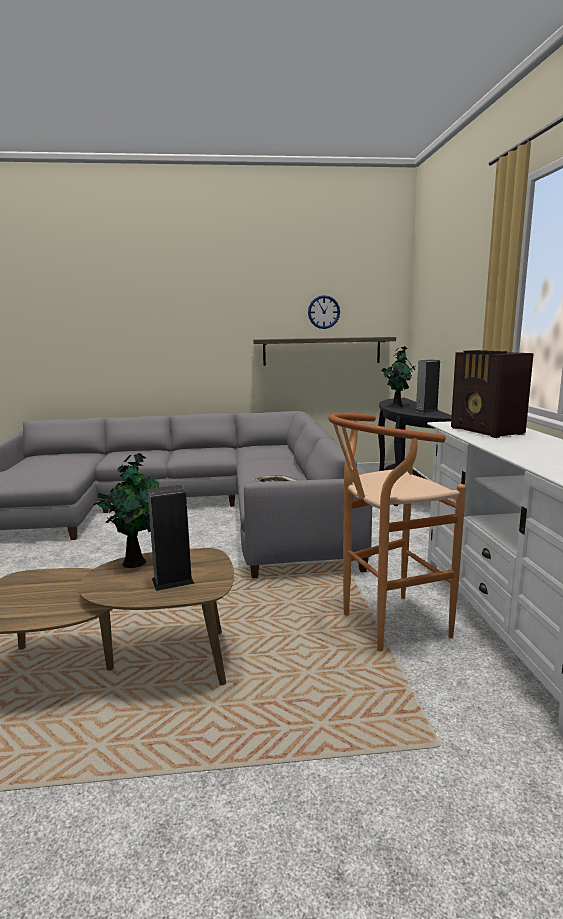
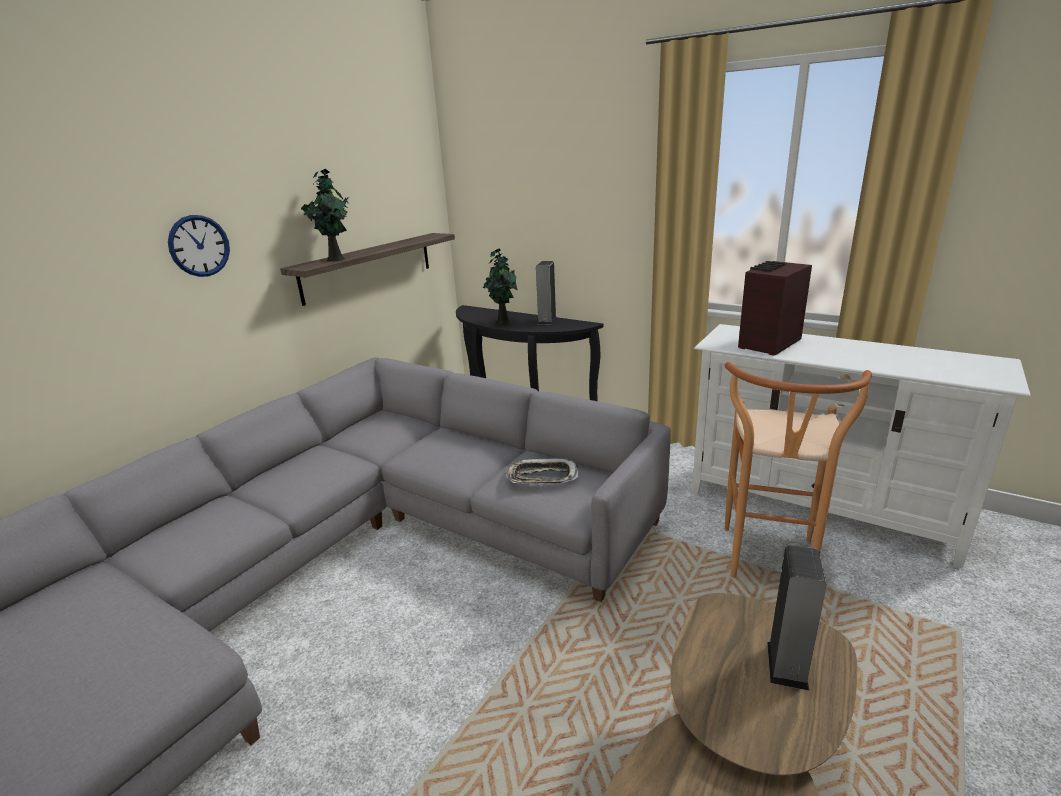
camera: 50 degrees left, 10 degrees up
(136, 561) = (699, 679): potted plant -> potted plant (335, 259)
(323, 312) = (361, 210): wall clock -> wall clock (199, 246)
(486, 431) = (767, 344): radio -> radio turned 120 degrees clockwise

